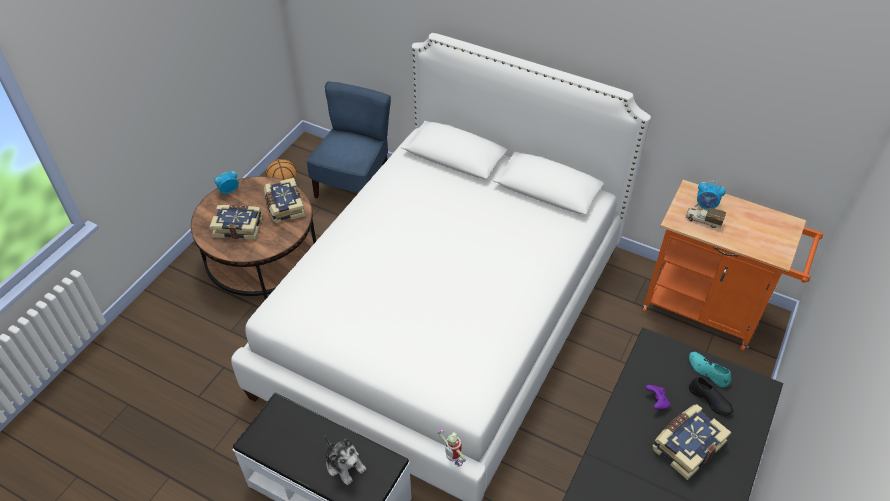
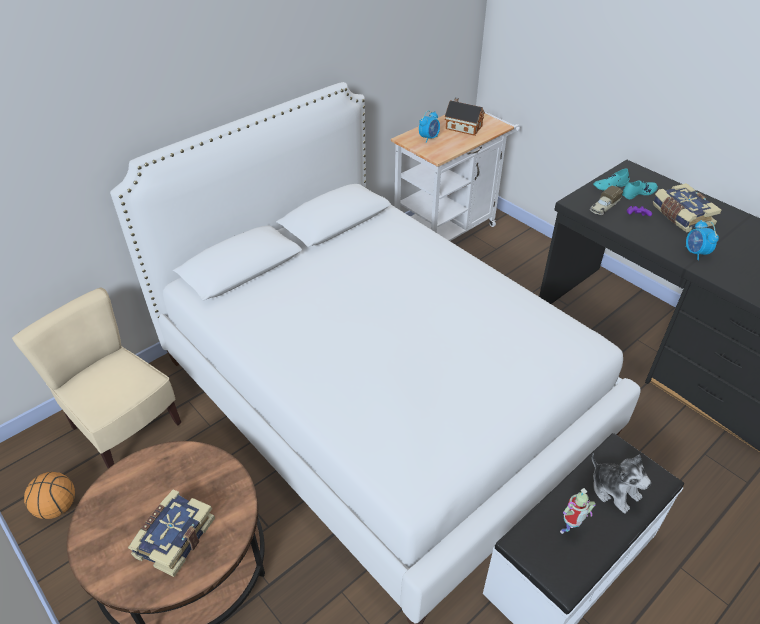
camera: 70 degrees left, 5 degrees down
(228, 191) = (87, 538): alarm clock -> alarm clock (695, 253)
(284, 206) = (172, 471): book -> none
(344, 464) = (614, 490): plush toy -> plush toy turned 75 degrees clockwise
(354, 186) = (124, 427): blue chair -> beige chair
(452, 463) = (621, 400): toy robot -> toy robot (568, 531)
(703, 221) = (444, 144): toy truck -> toy truck (603, 208)
(709, 311) = (449, 228): orange cart -> white cart
(710, 399) = (638, 193): black shoe -> turquoise shoe
(750, 227) = (462, 127): none -> toy house

